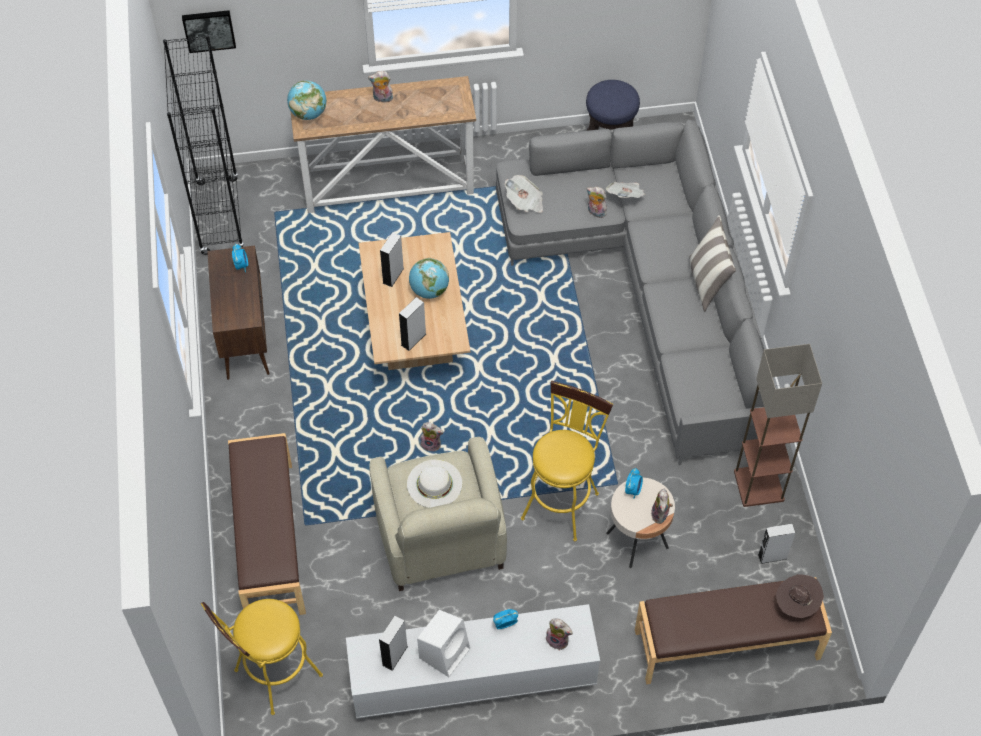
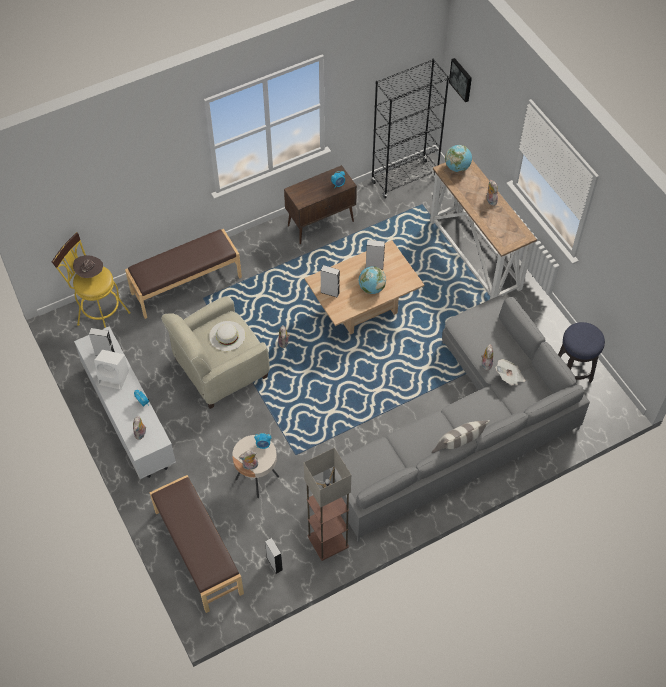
camera: 70 degrees right, 0 degrees up
(525, 202) = (473, 319): newspaper -> none
(562, 500) = (271, 427): yellow stool -> none
(796, 604) = (213, 567): brown hat -> brown hat (90, 273)

